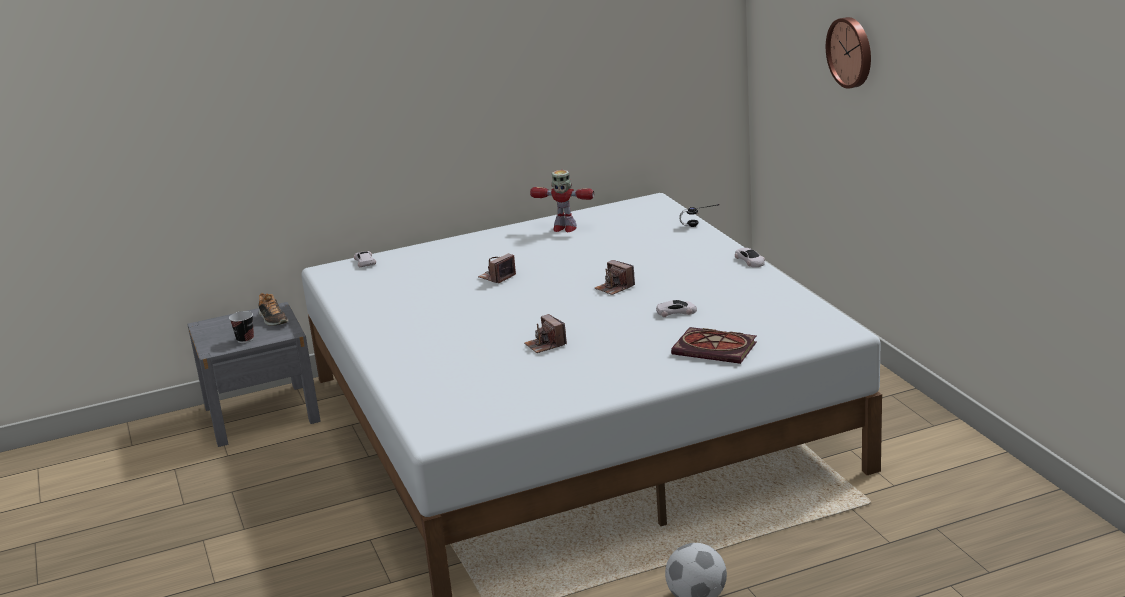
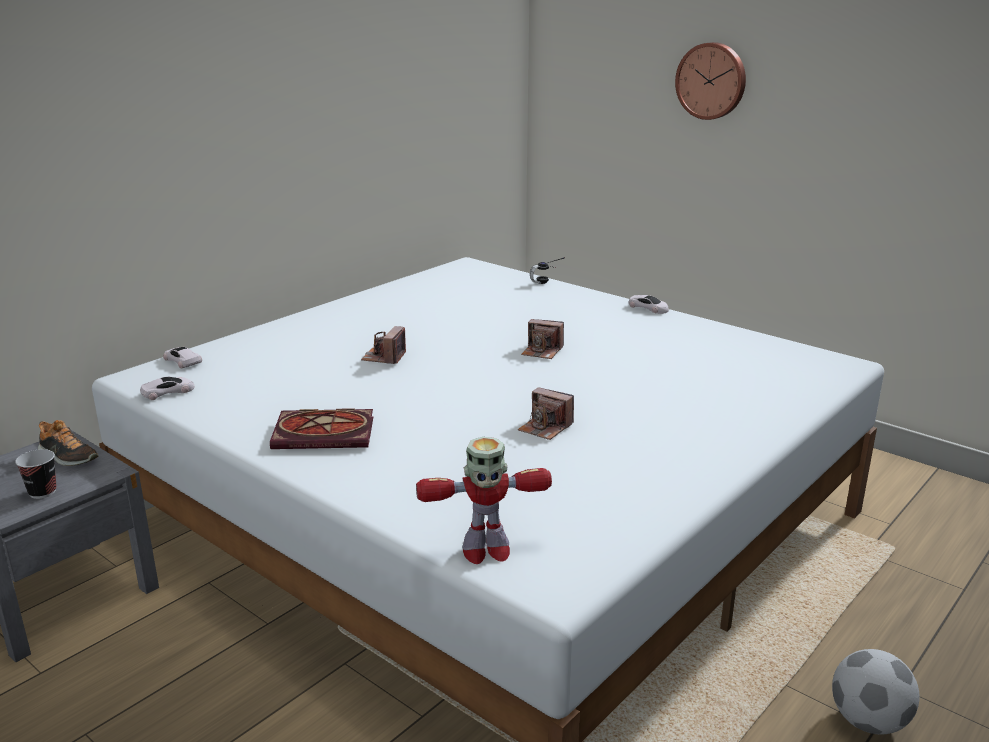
camera: 30 degrees left, 0 degrees up
(564, 228) = (403, 298): toy robot -> toy robot (485, 551)
(676, 312) = (647, 368): white toy car -> white toy car (168, 392)
(717, 348) = (749, 401): book -> book (326, 433)

